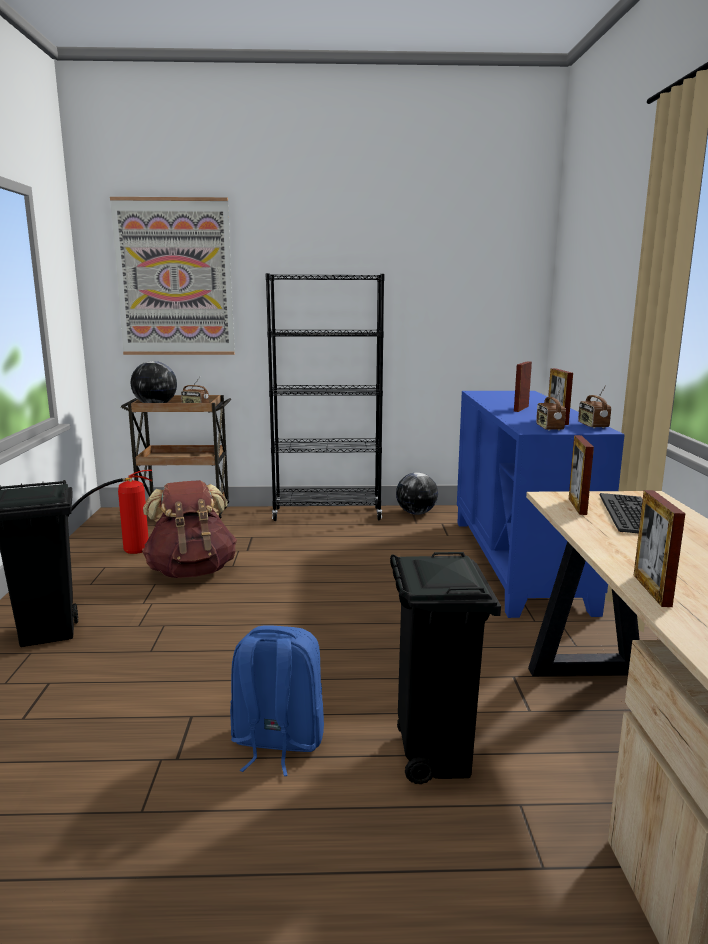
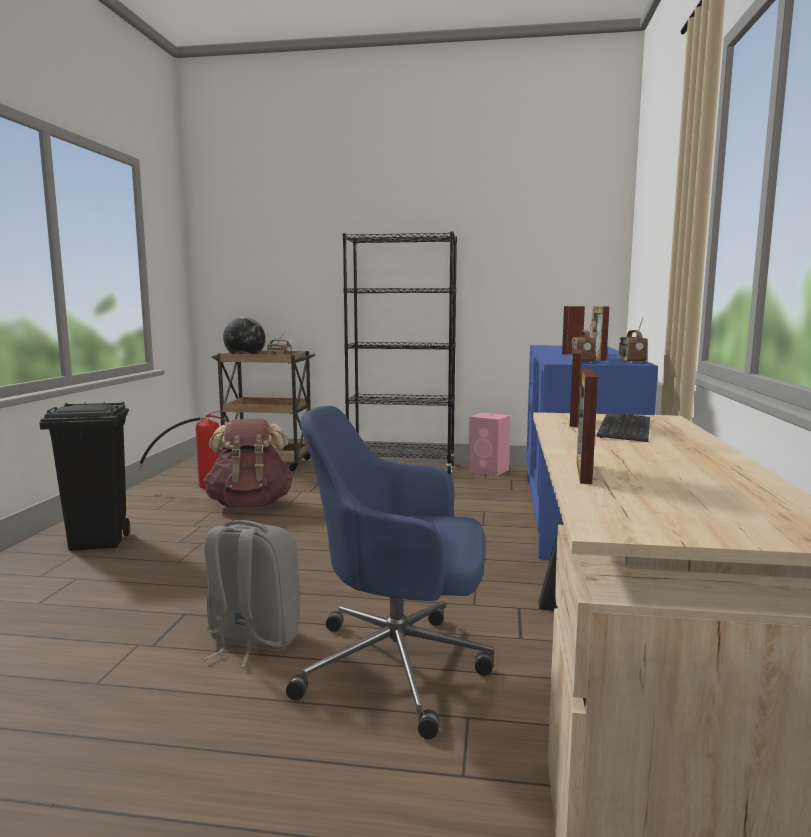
camera: 10 degrees right, 5 degrees down
(174, 278) = (268, 243): picture -> none
(276, 742) = (251, 641): blue backpack -> grey backpack
(416, 513) = (489, 470): globe -> pink speaker
(433, 756) = (399, 667): black trash can -> blue office chair

